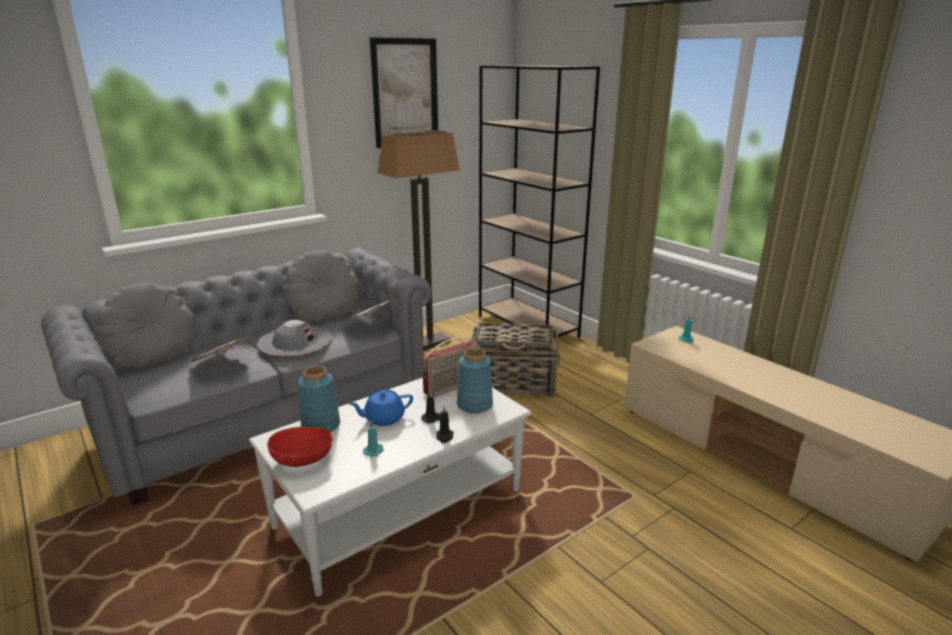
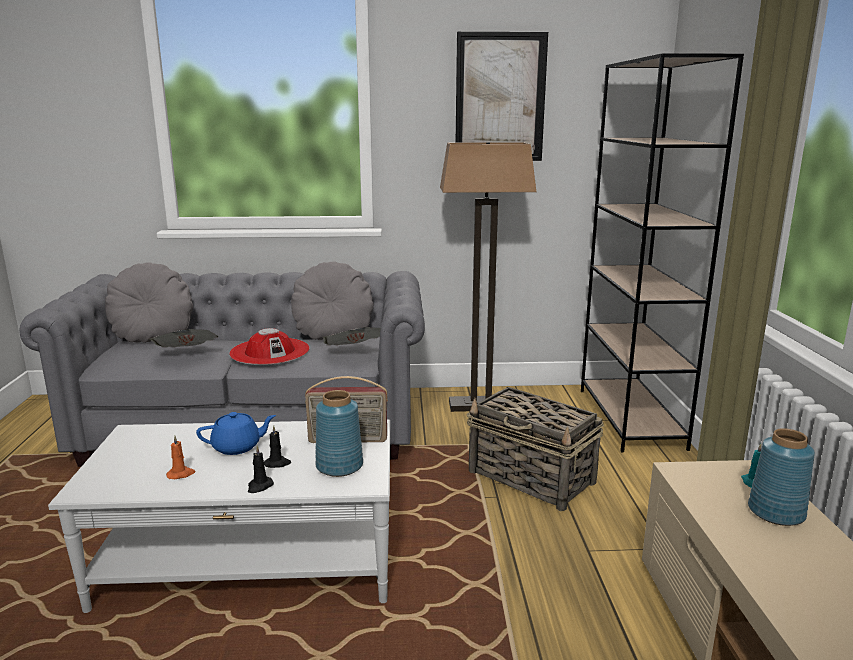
camera: 35 degrees right, 5 degrees down
(295, 341) = (270, 351): grey hat -> red hat
(303, 459) = (119, 458): red bowl -> none
(321, 426) = (179, 434): blue vase -> blue vase (776, 513)
(374, 451) = (181, 474): turquoise candle -> orange candle
(383, 418) = (237, 447): blue teapot -> blue teapot turned 150 degrees clockwise

